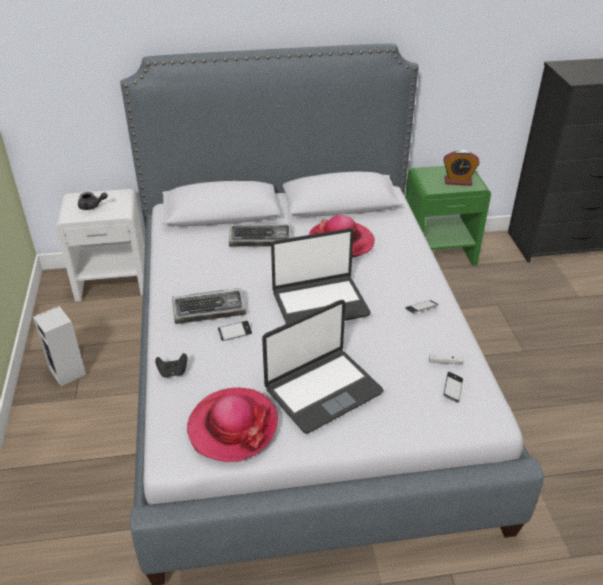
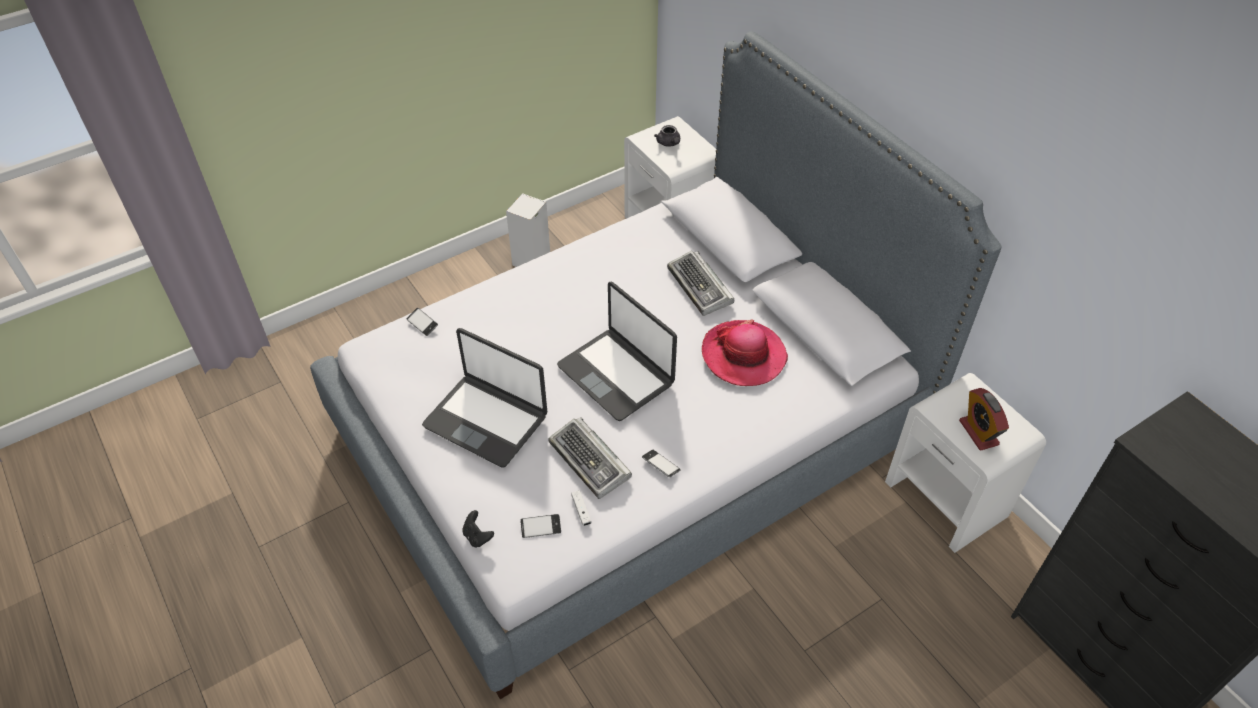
camera: 65 degrees right, 10 degrees up
(173, 372) = (460, 307): black game controller -> black game controller (477, 536)
(210, 309) = (558, 295): keyboard -> keyboard (590, 461)
(232, 426) = (410, 372): hat -> none
(235, 333) = (533, 326): phone -> phone (422, 324)
(438, 253) = (946, 499): green nightstand -> white nightstand

